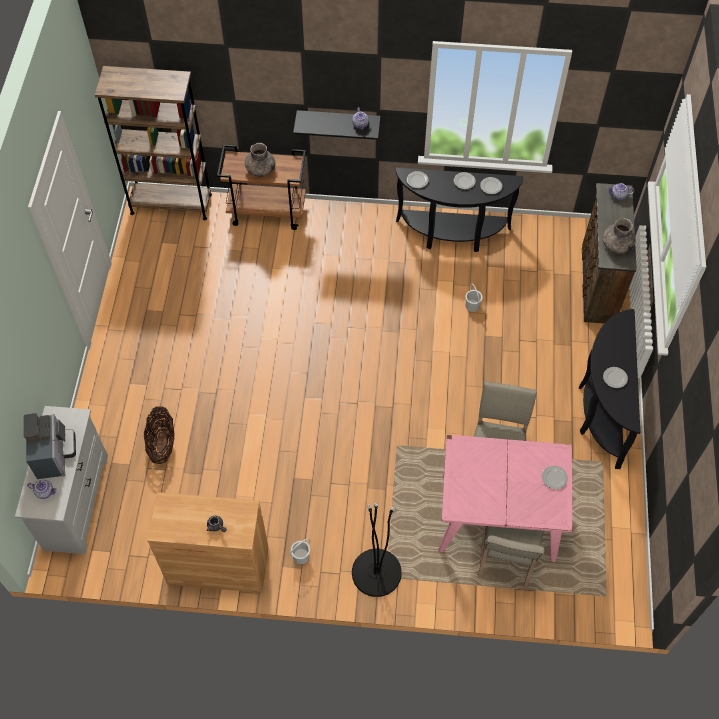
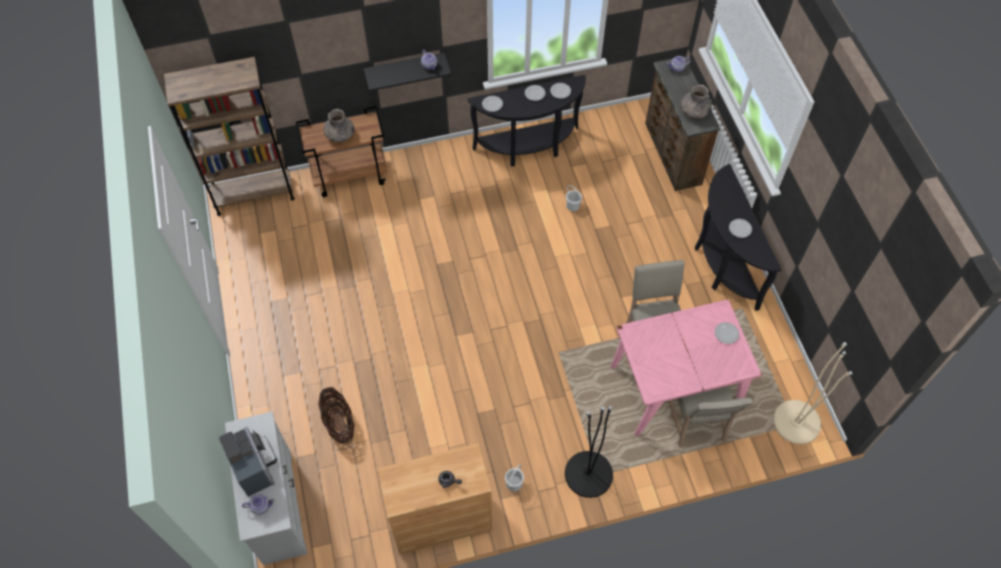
camera: 20 degrees left, 0 degrees up
(609, 594) = (796, 422): none -> beige floor lamp

